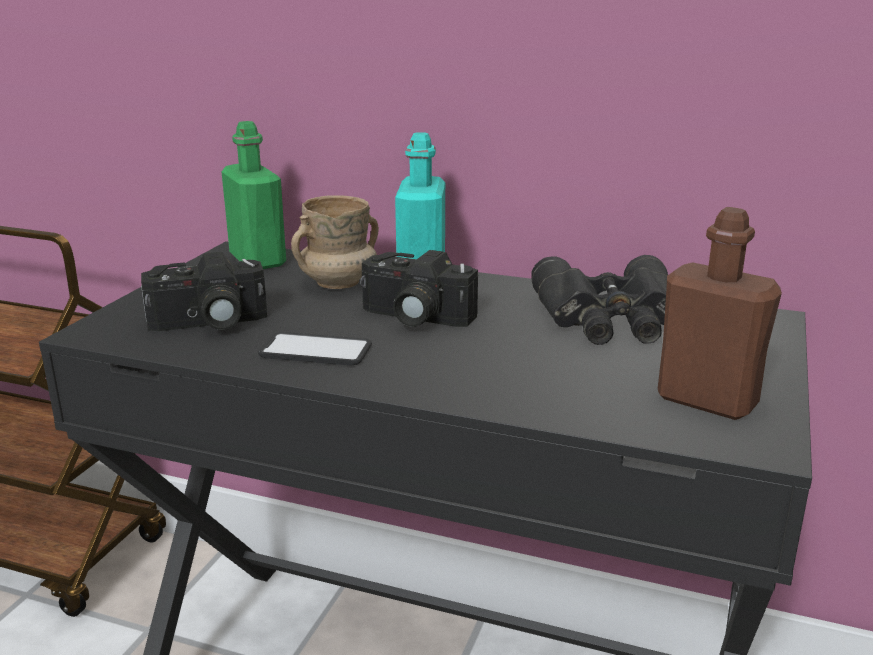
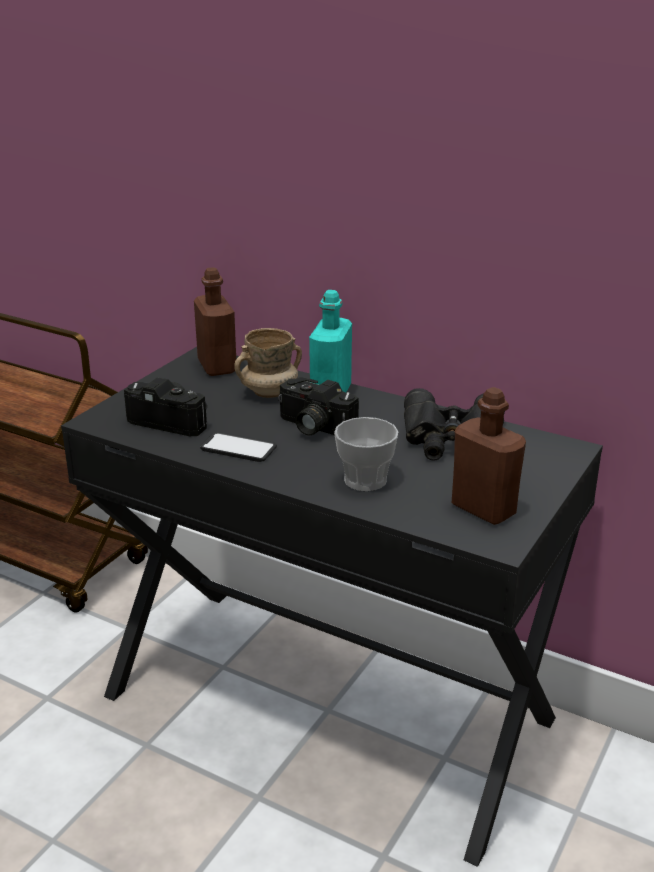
camera: 10 degrees right, 5 degrees up
(208, 324) = (172, 420): camera -> camera turned 150 degrees counterclockwise
(257, 260) = (217, 366): green bottle -> brown bottle
(517, 377) = (365, 480): none -> cup

